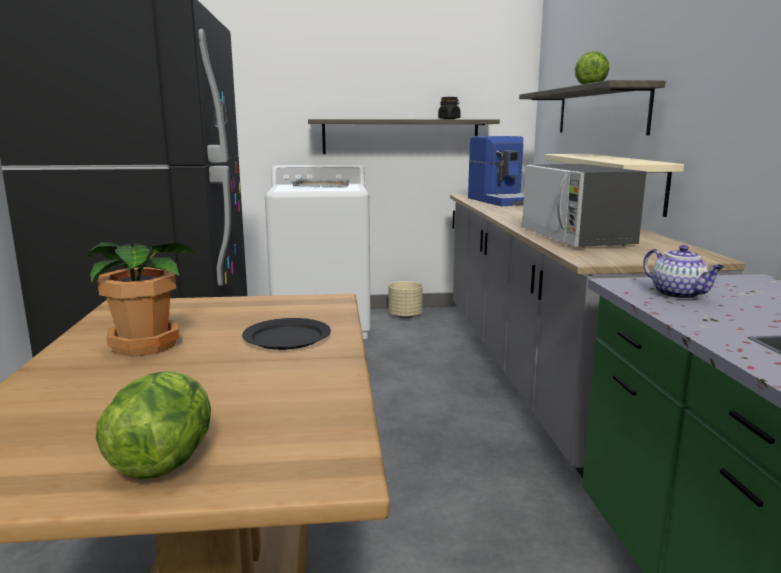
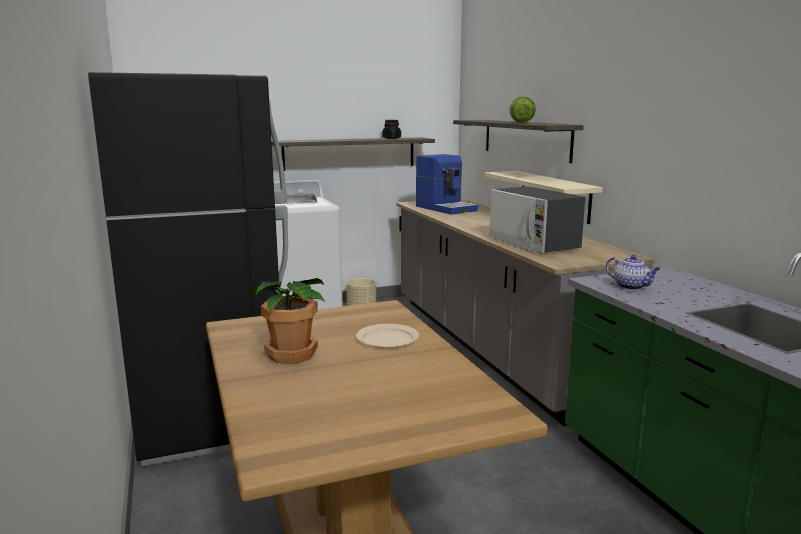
camera: 15 degrees left, 0 degrees up
(164, 461) = (403, 423): lettuce -> none
(288, 337) = (388, 339): black plate -> beige plate

